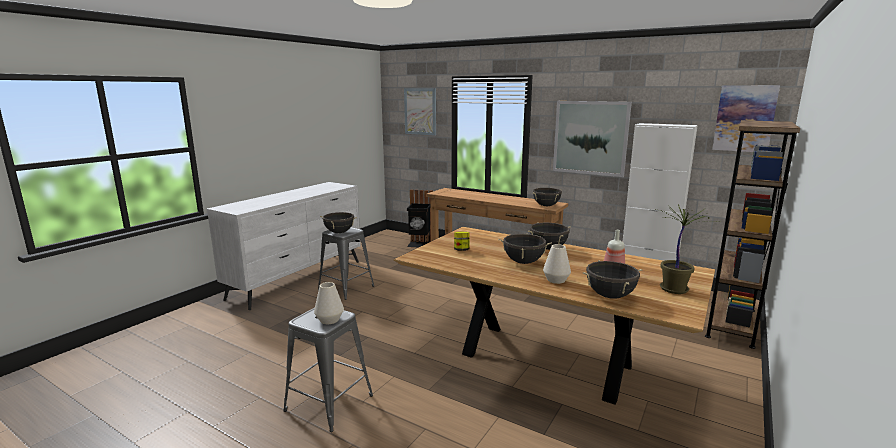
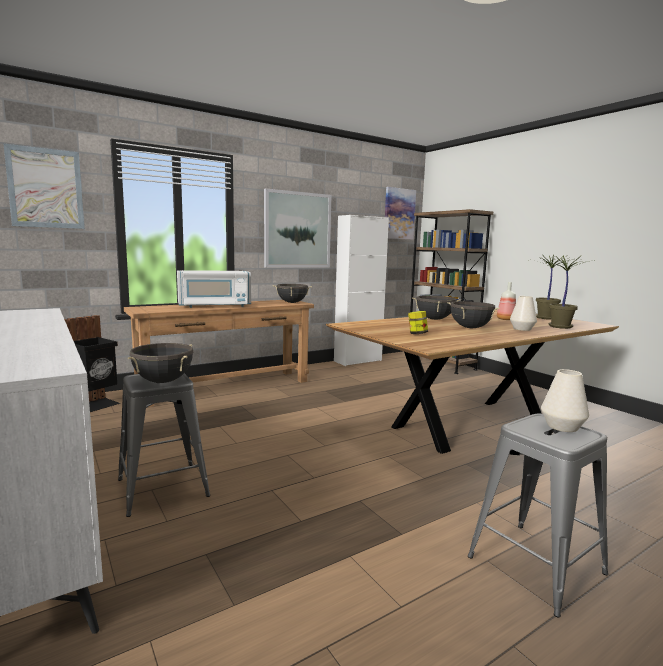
camera: 65 degrees left, 5 degrees down
(485, 197) = (214, 306): none -> white microwave
(610, 296) = (560, 327): black cooking pot -> potted plant

